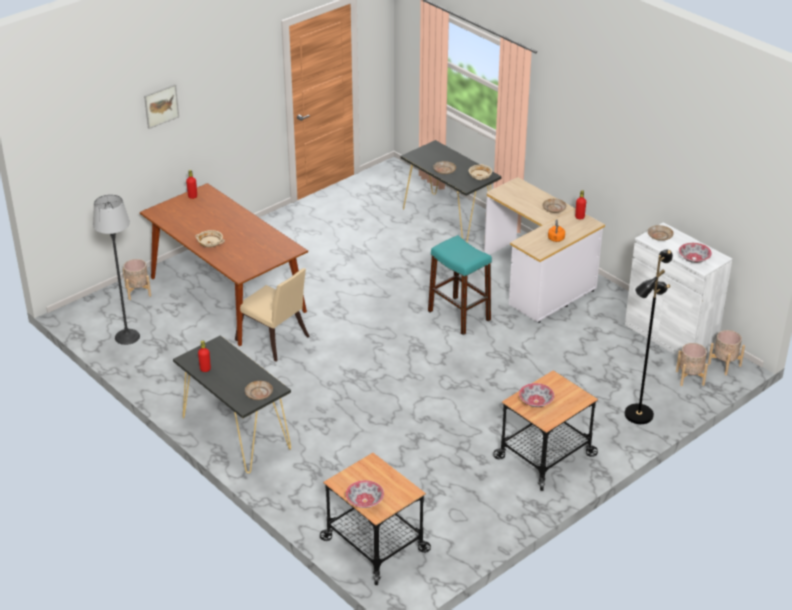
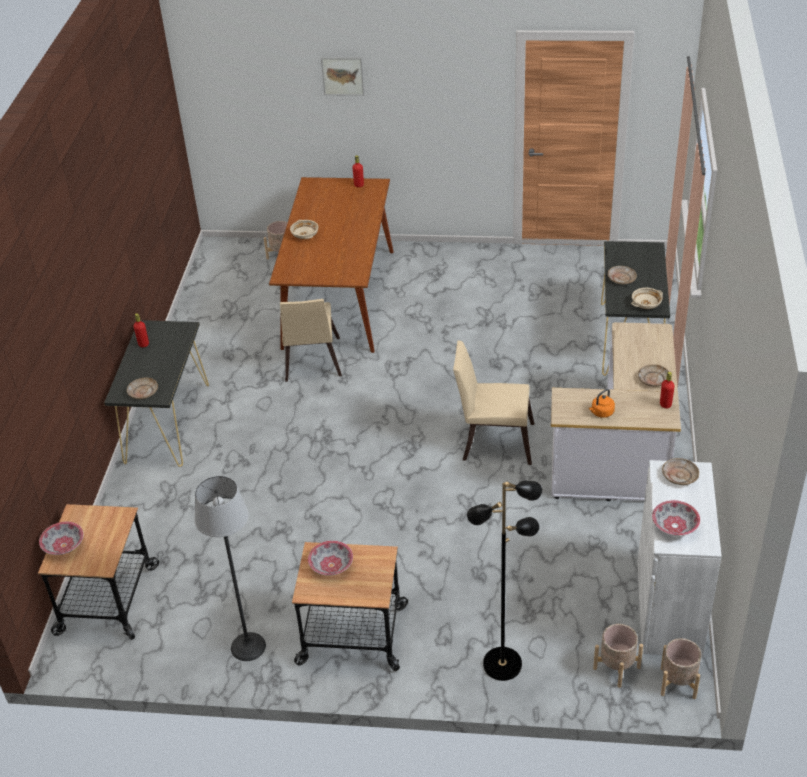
camera: 50 degrees right, 5 degrees up
(127, 337) = (220, 289): floor lamp -> floor lamp (248, 646)
(459, 315) = (493, 440): turquoise stool -> beige chair

